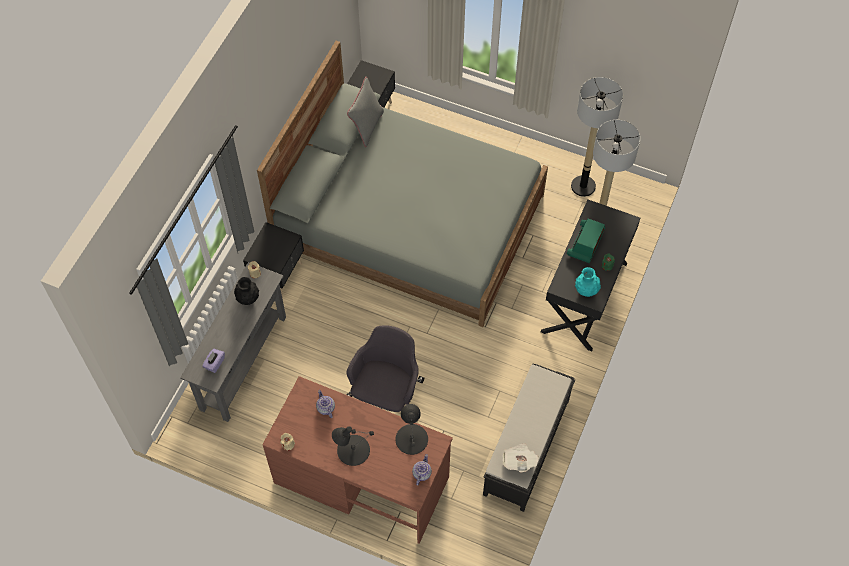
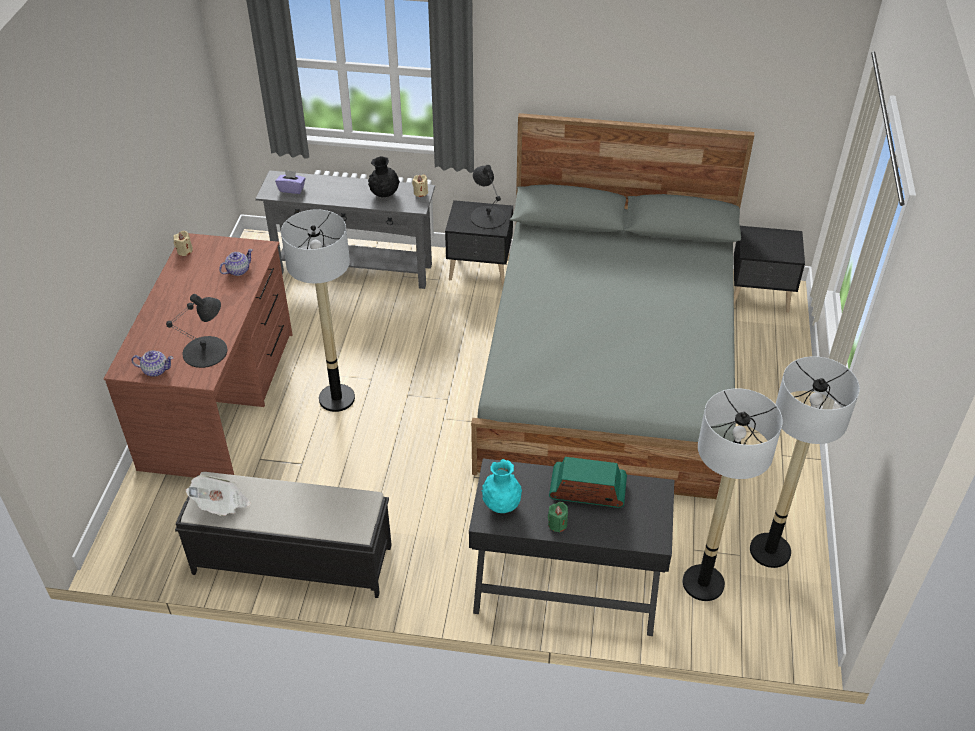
camera: 75 degrees right, 15 degrees down
(352, 450) = (183, 303): black table lamp -> black table lamp (488, 217)
(367, 127) = (688, 246): grey pillow -> none
(386, 398) = (337, 398): grey office chair -> floor lamp

